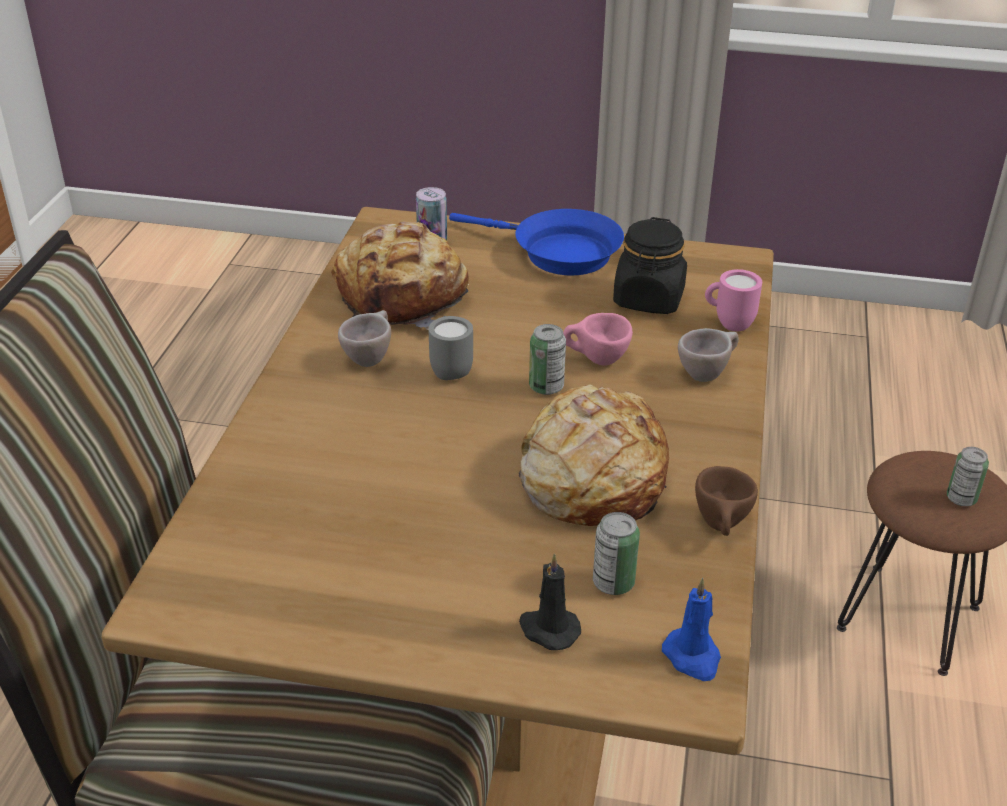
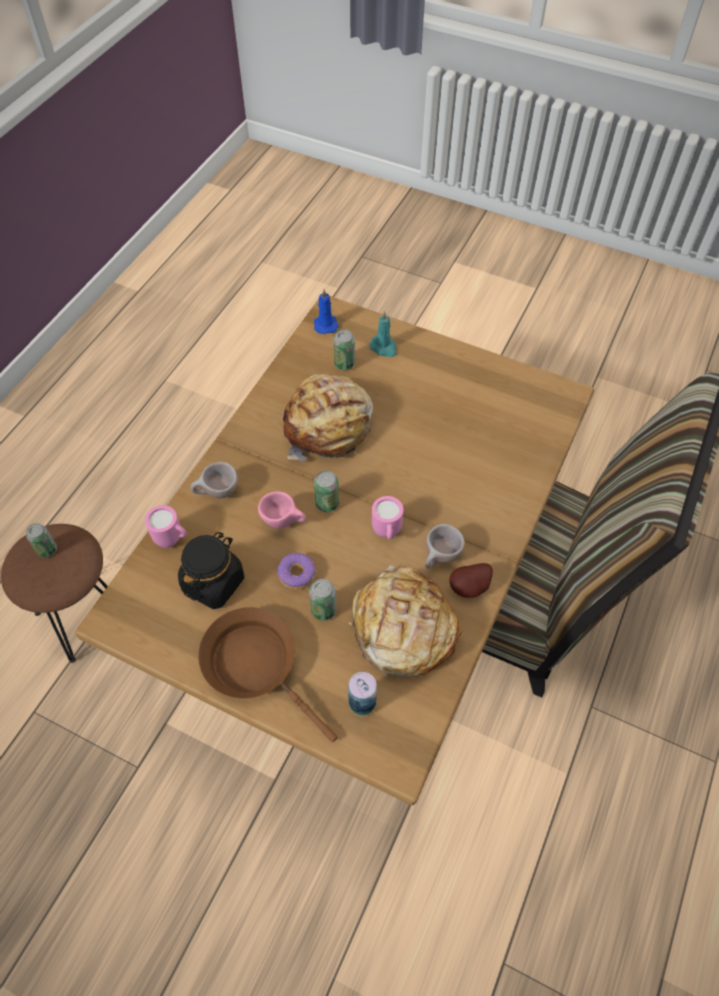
camera: 165 degrees left, 20 degrees up
(324, 338) = (470, 588): none -> potato
(449, 370) = (387, 533): grey mug -> pink mug
(503, 297) = (323, 610): none -> can
(548, 629) = (384, 348): black candle -> turquoise candle
(550, 319) = (297, 574): none -> donut
(558, 252) = (256, 665): blue frying pan -> brown frying pan
(722, 528) = (275, 382): brown cup -> none

